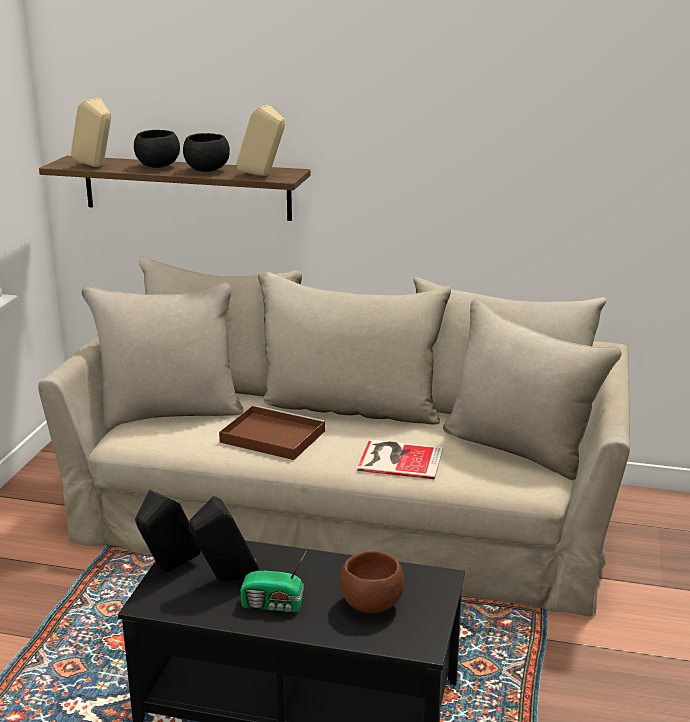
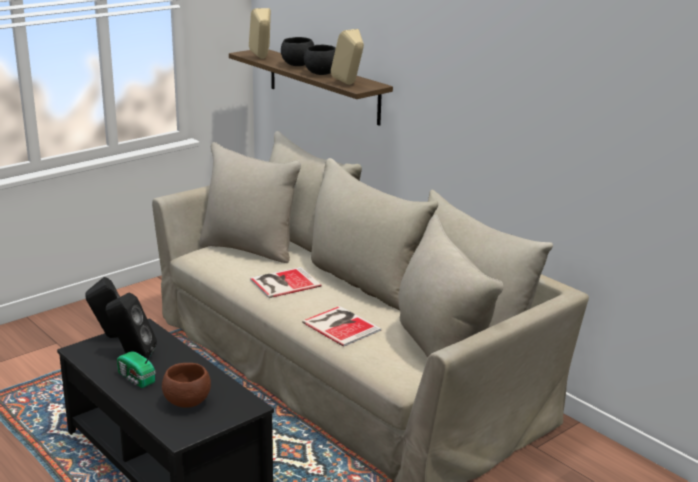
camera: 35 degrees right, 0 degrees up
(271, 436) = (283, 283): brown tray -> book

